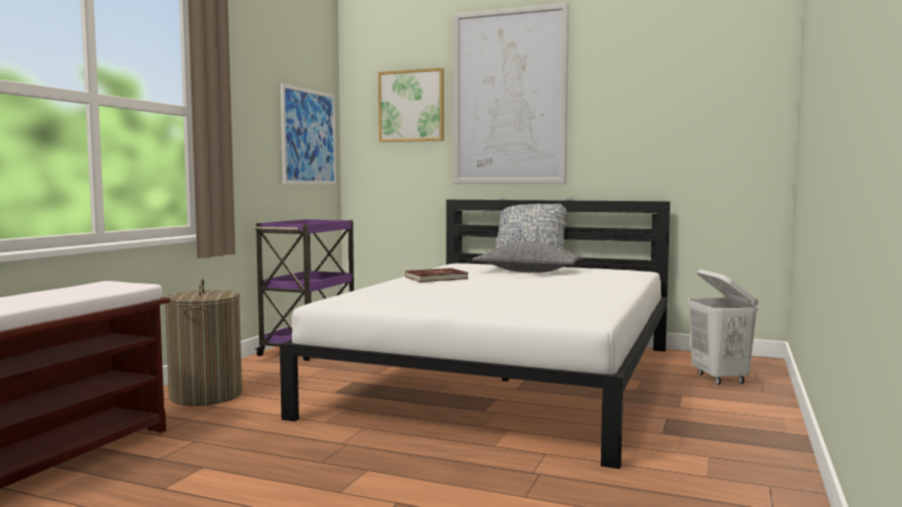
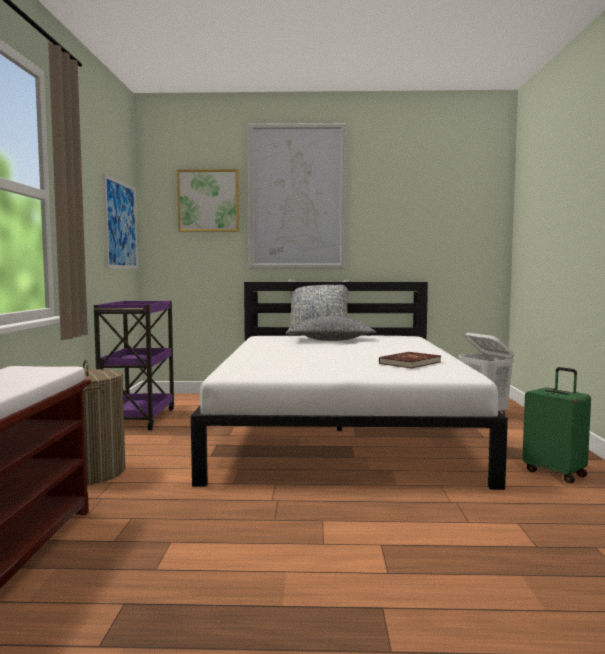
camera: 20 degrees left, 0 degrees up
(436, 278) = (273, 348): red book -> red book (409, 363)
(716, 459) = (555, 473): none -> green suitcase

